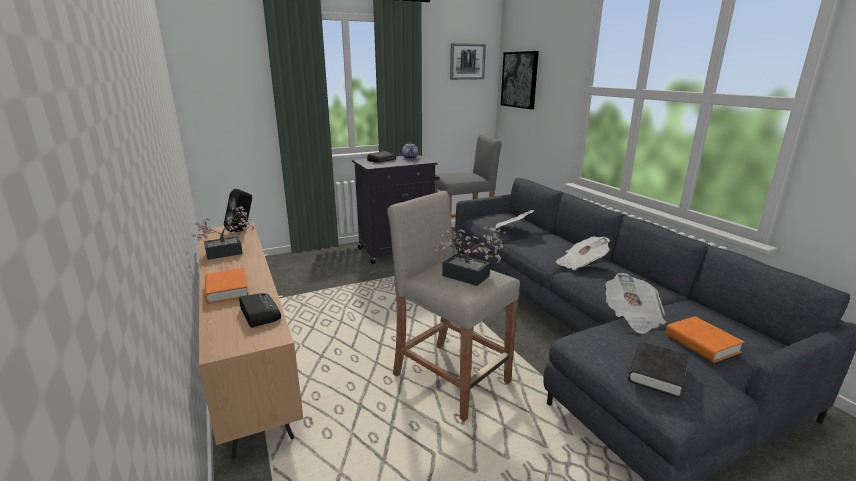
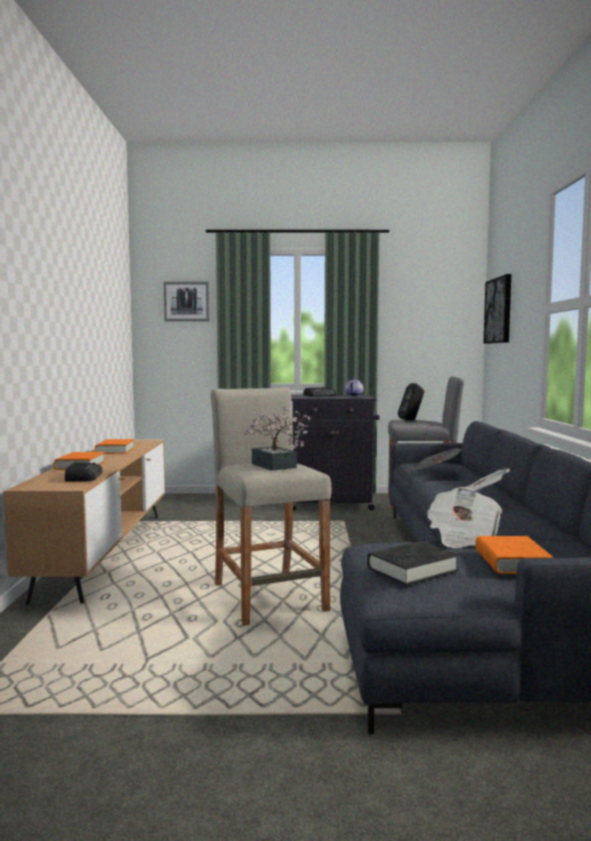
camera: 25 degrees right, 15 degrees down
(229, 252) = (115, 450): potted plant -> orange book
(242, 230) = (146, 442): black speaker -> black speaker (411, 420)
(467, 61) = (441, 294): picture -> picture (186, 301)

